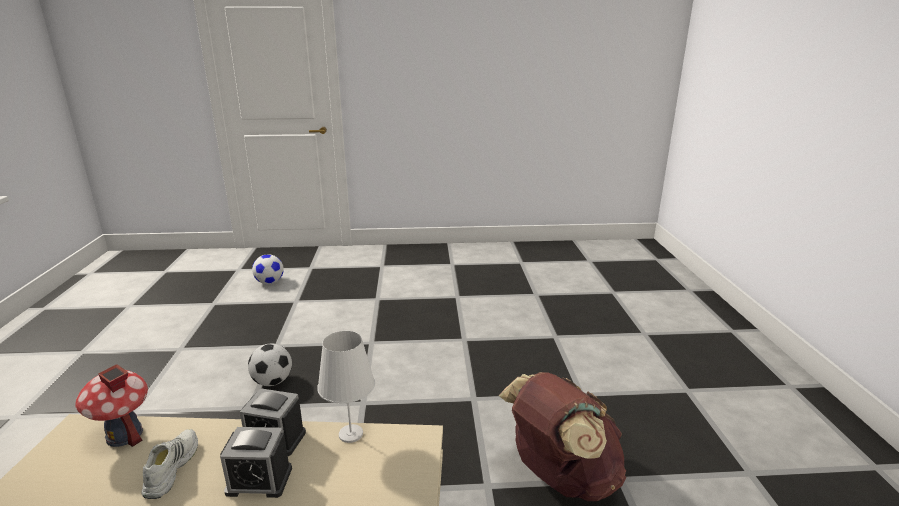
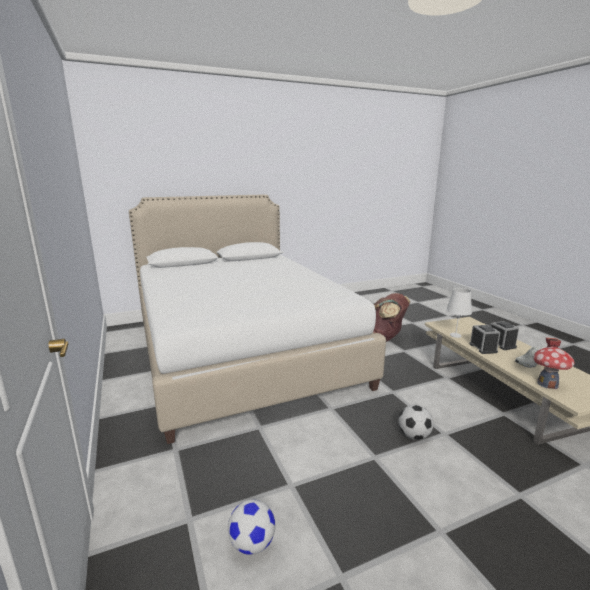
camera: 110 degrees left, 5 degrees down
(555, 308) = (240, 350): none -> white bed

